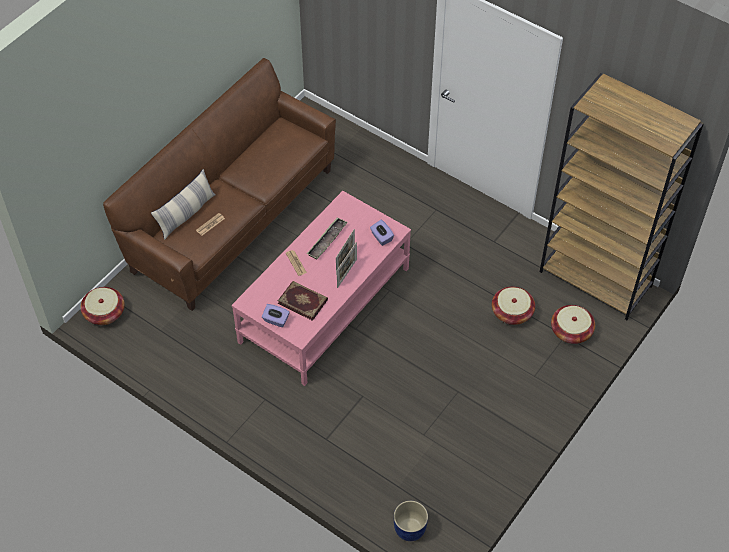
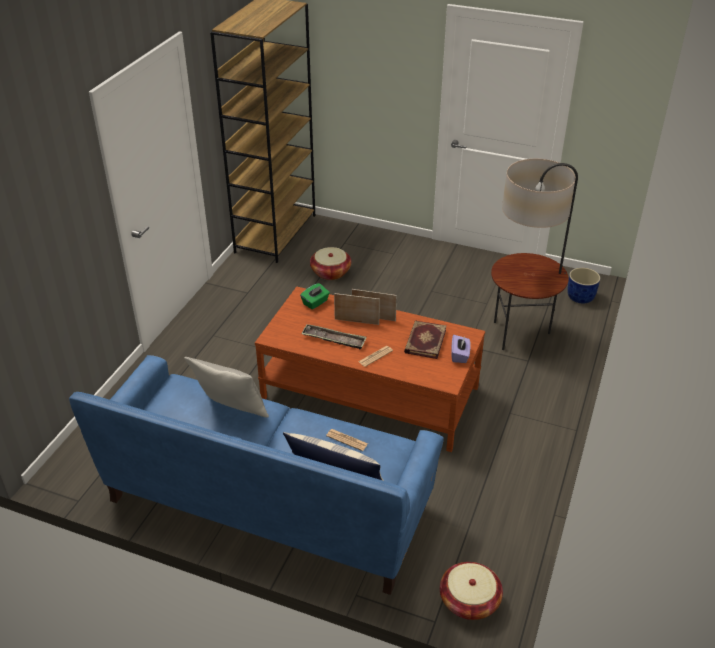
camera: 105 degrees left, 15 degrees down
(233, 219) = (268, 504): brown sofa -> blue sofa
(266, 166) = (231, 412): none -> grey pillow
(325, 304) = (369, 393): pink coffee table -> brown coffee table
(365, 447) = (520, 334): none -> floor lamp
(381, 237) = (315, 303): purple tissue box -> green tissue box
(571, 331) = (338, 240): basket -> none

